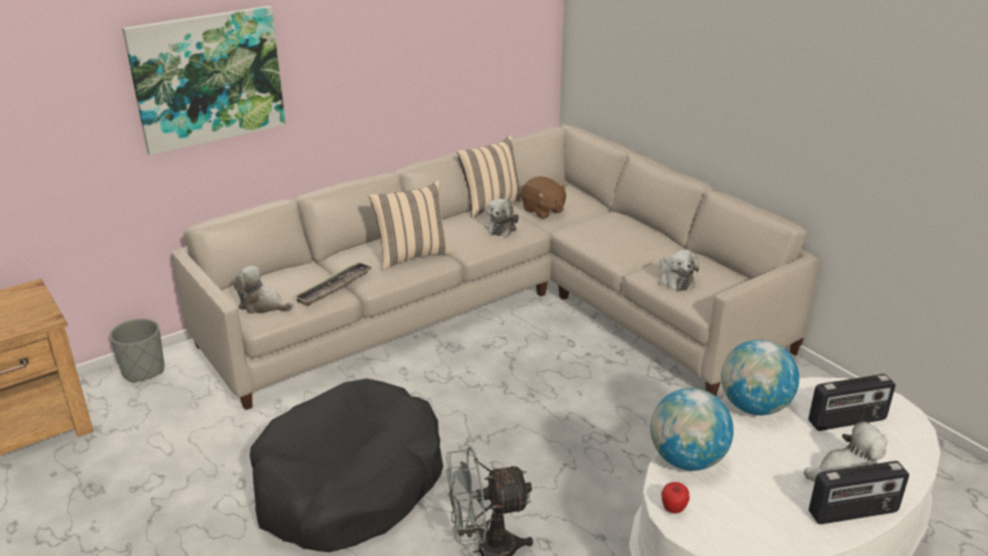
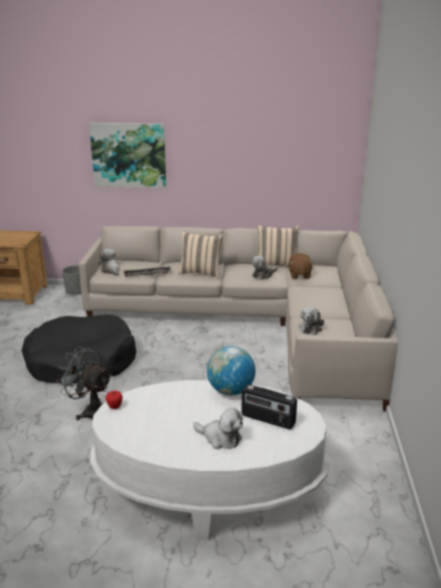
camera: 40 degrees right, 5 degrees down
(687, 460) = (156, 394): globe -> none
(853, 513) = (190, 454): radio -> none

